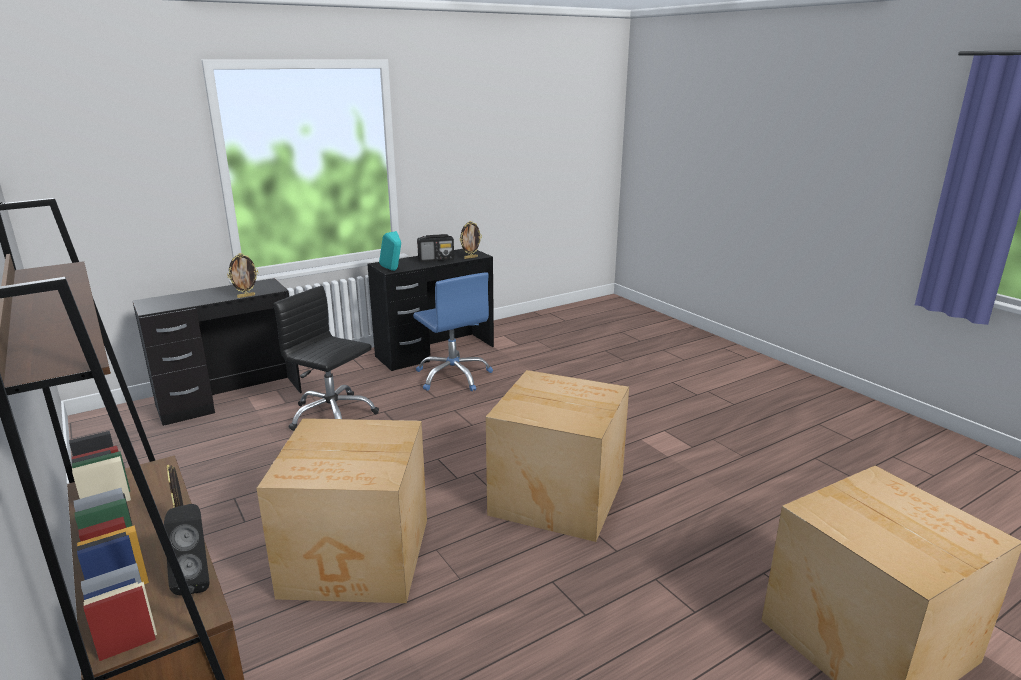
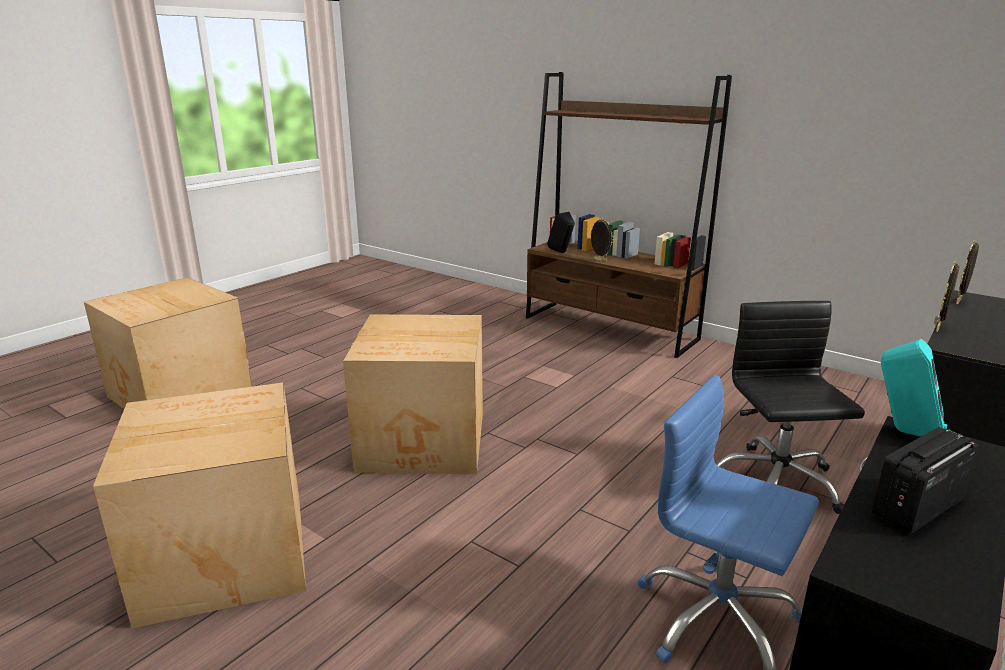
camera: 160 degrees right, 0 degrees up
(332, 415) = (775, 482): black office chair -> black office chair turned 105 degrees counterclockwise
(358, 558) = (558, 373): cardboard box -> cardboard box (223, 555)
(470, 257) = (854, 544): picture frame -> picture frame (959, 301)

